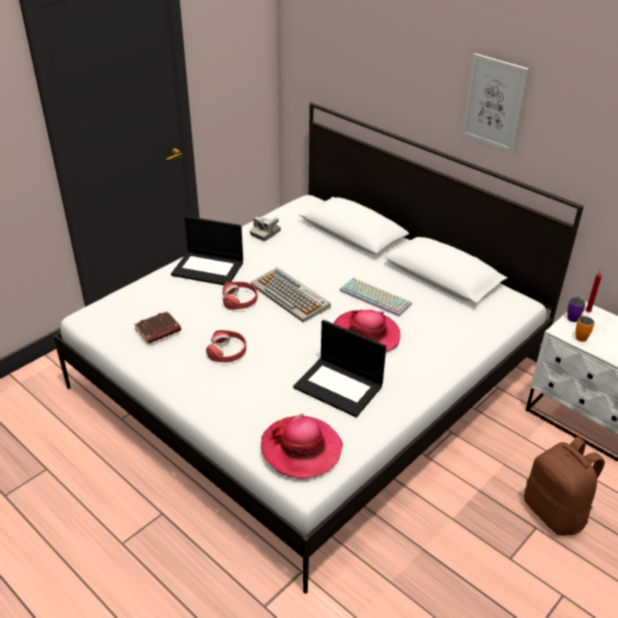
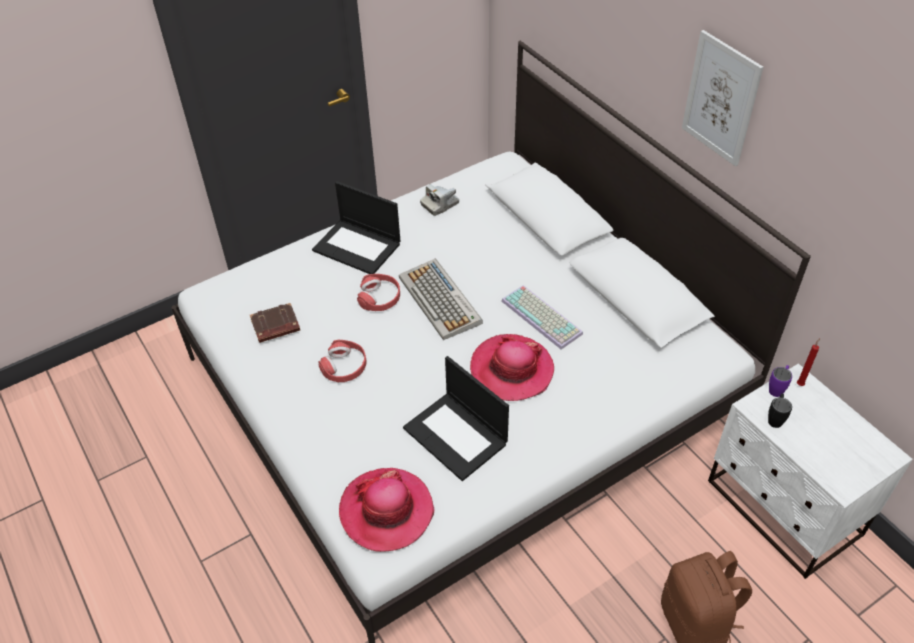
camera: 15 degrees right, 10 degrees up
(580, 335) = (775, 418): orange mug -> black mug

